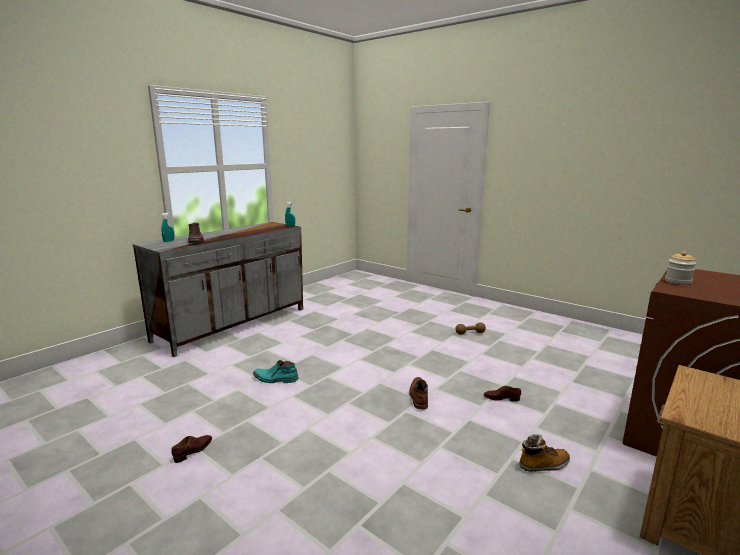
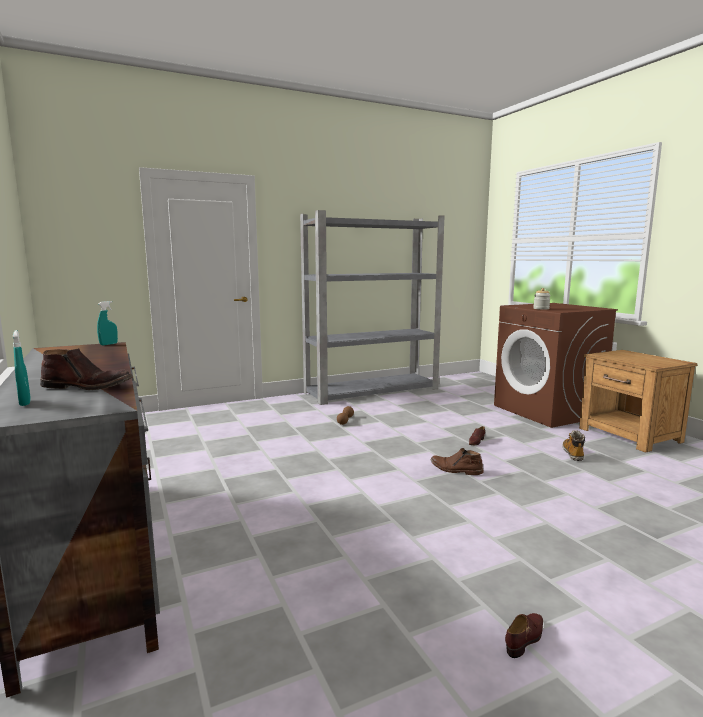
camera: 65 degrees left, 5 degrees down
(193, 451) = (525, 638): brown shoe -> brown shoe turned 75 degrees clockwise
(275, 379) = (357, 542): turquoise boot -> none
(568, 326) = (372, 391): none -> grey bookcase

